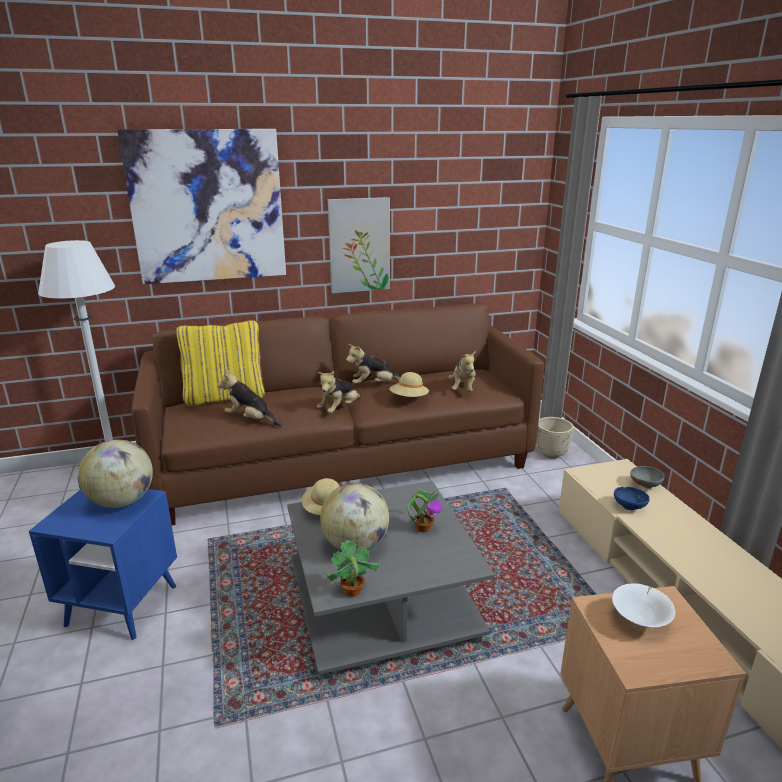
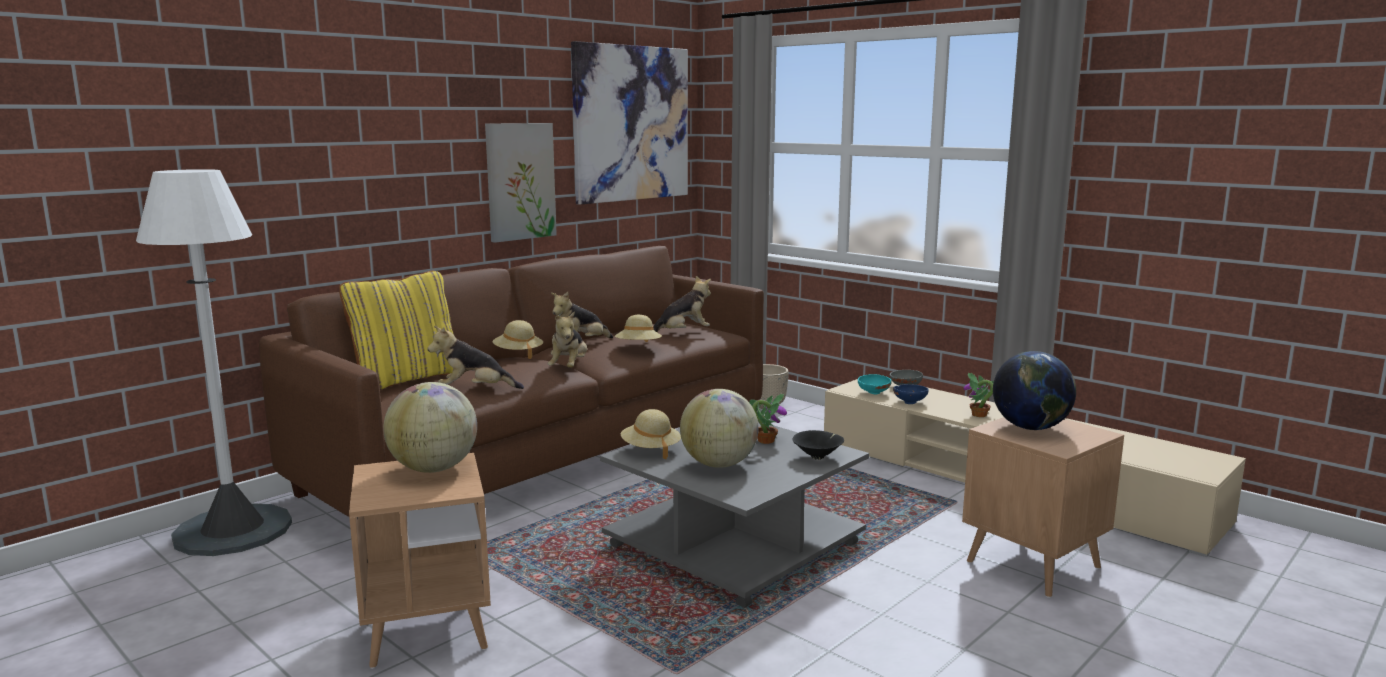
camera: 30 degrees left, 10 degrees down
(122, 606) = (427, 630): blue side table -> brown side table
(208, 207) = (347, 129): picture -> picture (631, 123)
(316, 388) = (518, 354): none -> beige hat
(352, 591) = (761, 490): potted plant -> potted plant (979, 415)
(443, 564) = (818, 457): none -> black bowl
(463, 388) = (683, 333): plush toy -> plush toy turned 90 degrees counterclockwise
(605, 484) = (873, 393): none -> turquoise bowl
(640, 620) = (1030, 428): white bowl -> globe

